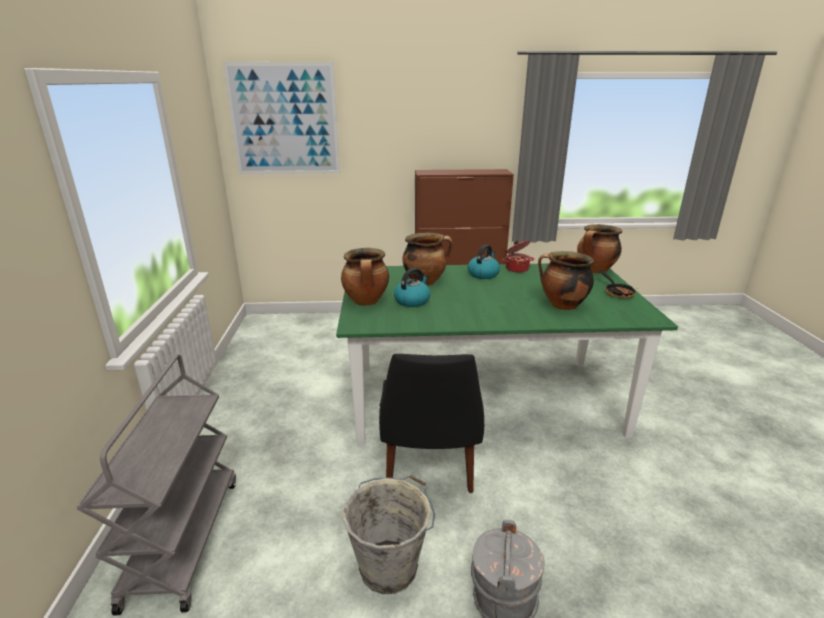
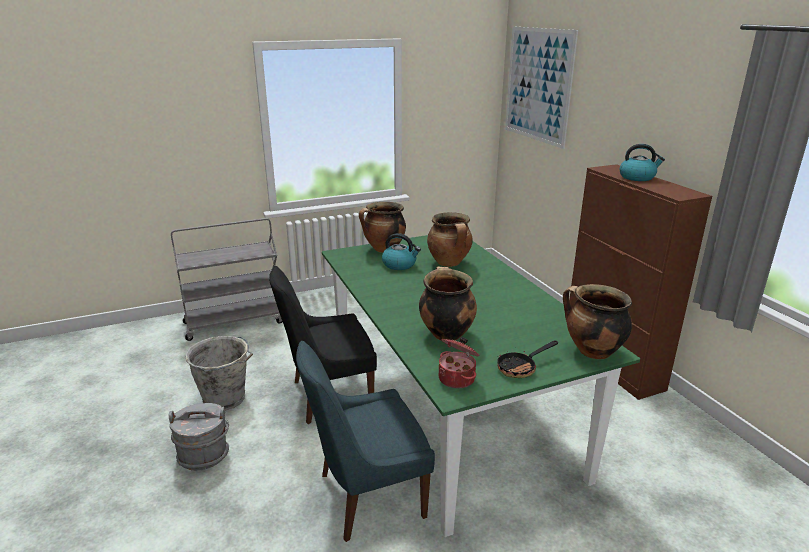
camera: 70 degrees right, 0 degrees up
(483, 274) = (499, 285): kettle -> kettle (637, 177)
(517, 268) = (538, 301): cooking pot -> cooking pot (457, 378)
(586, 469) = (367, 496): none -> blue chair

